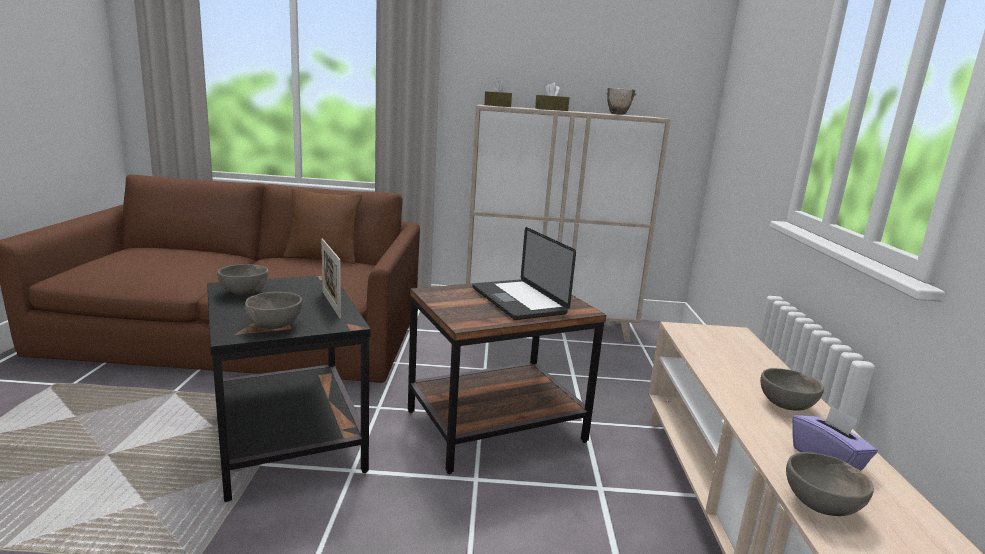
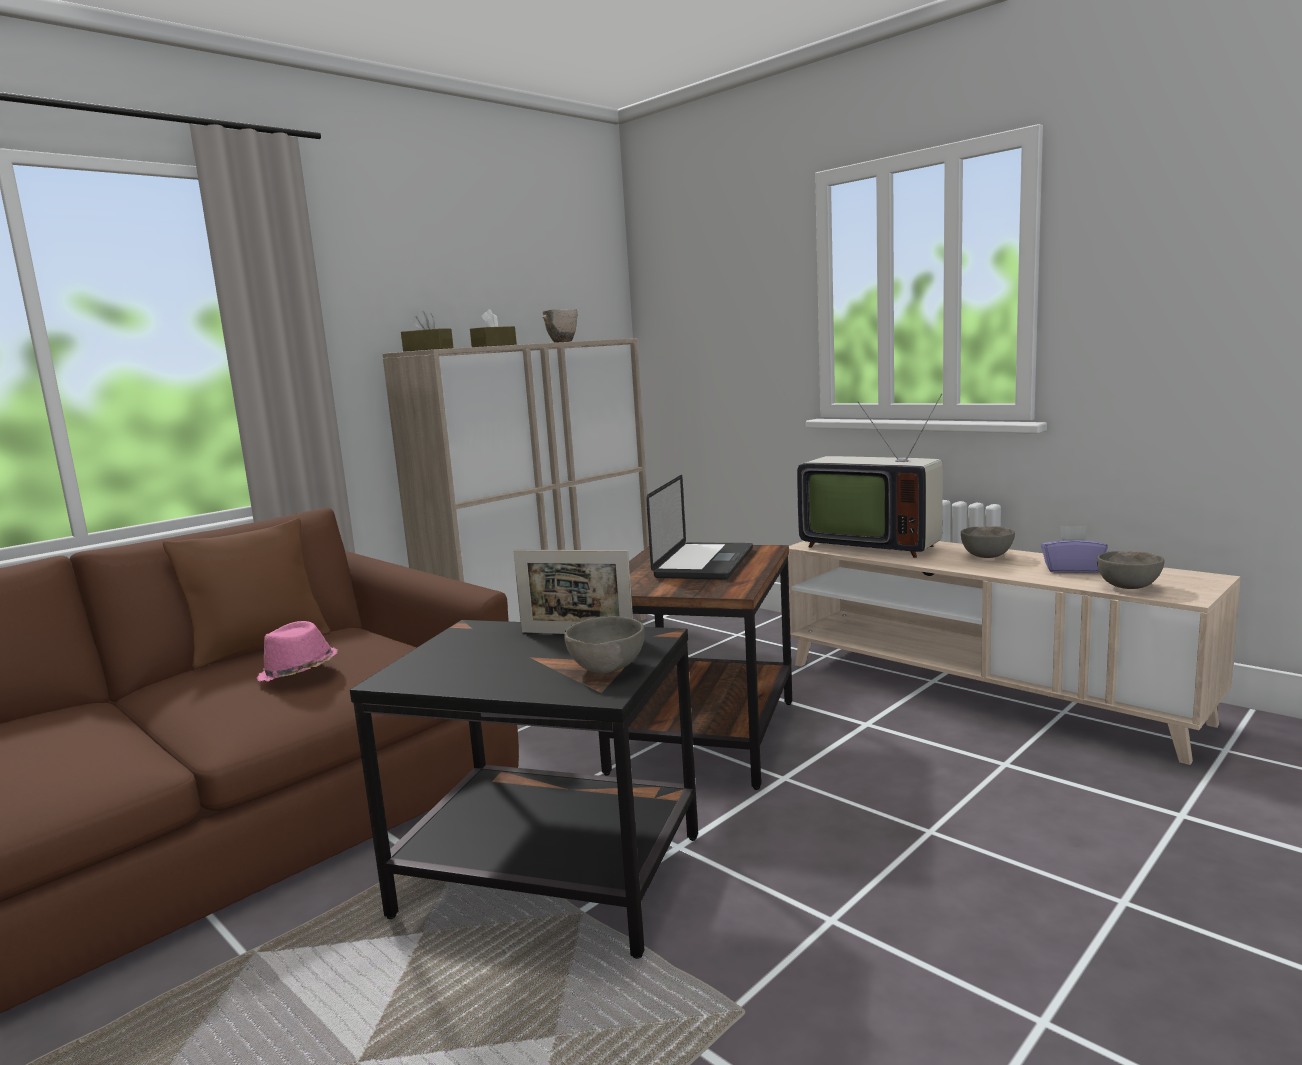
camera: 45 degrees left, 5 degrees down
(245, 293) = (447, 671): grey bowl -> none
(295, 275) = (298, 673): none -> pink hat
(518, 301) = (704, 563): laptop -> laptop turned 90 degrees counterclockwise
(724, 349) = (870, 545): none -> television

